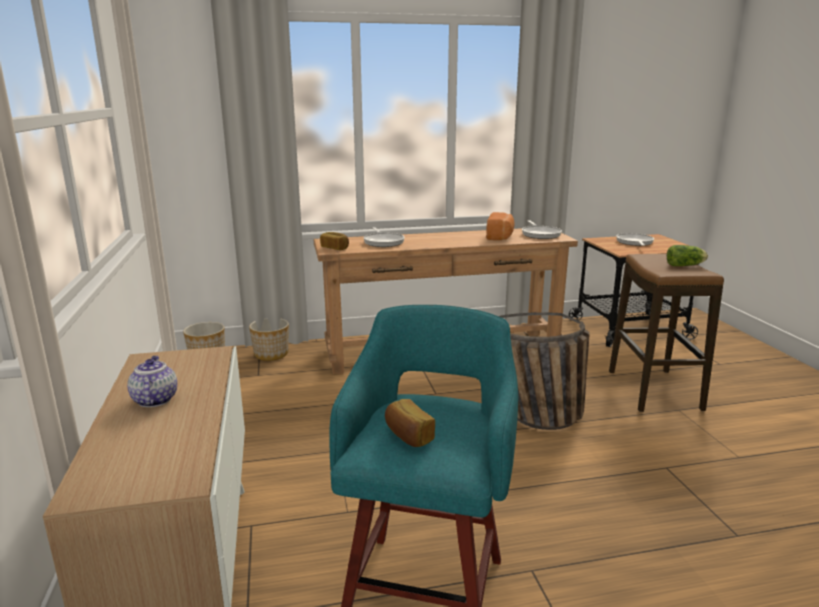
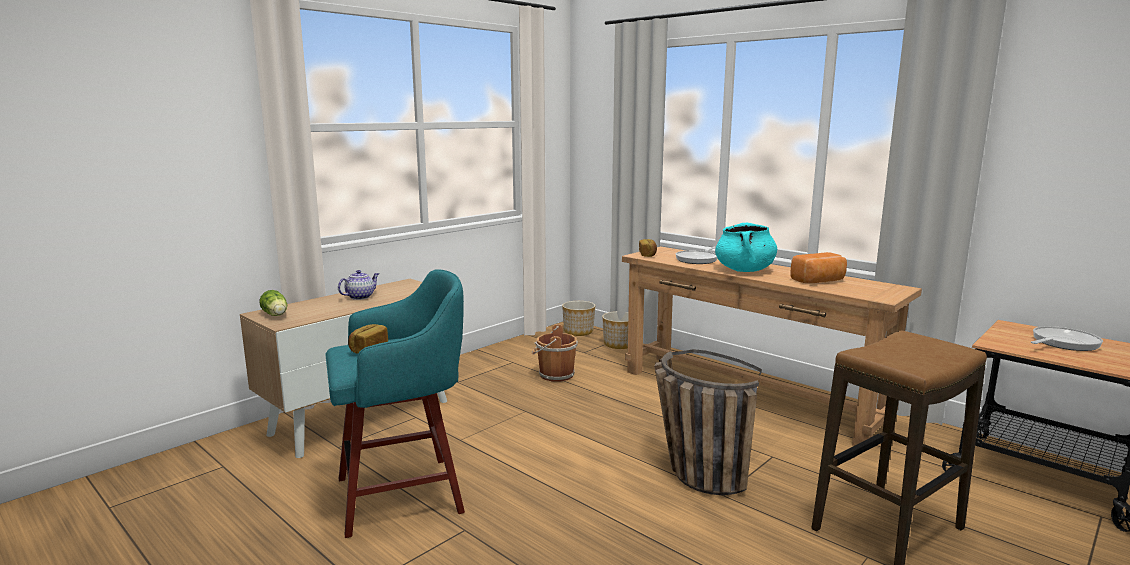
camera: 55 degrees right, 5 degrees down
(282, 407) = (554, 375): none -> brown bucket
(440, 241) = (744, 270): none -> turquoise cooking pot
(540, 234) = (873, 290): frying pan -> none
(686, 265) = (928, 359): lettuce -> lettuce (276, 315)

